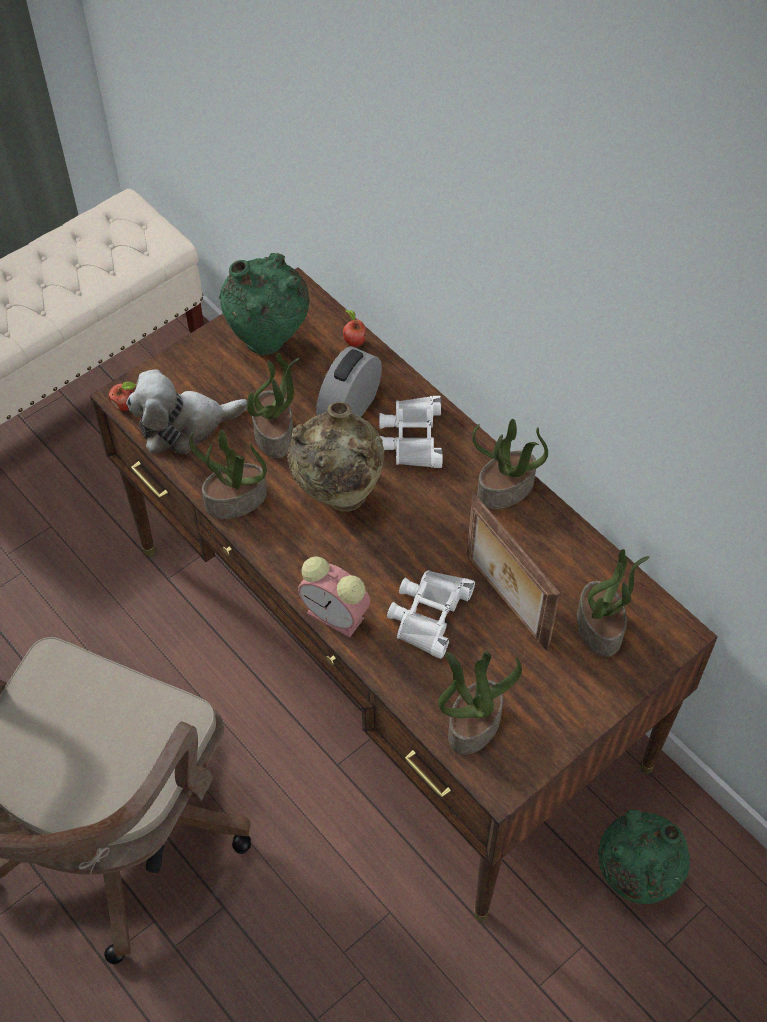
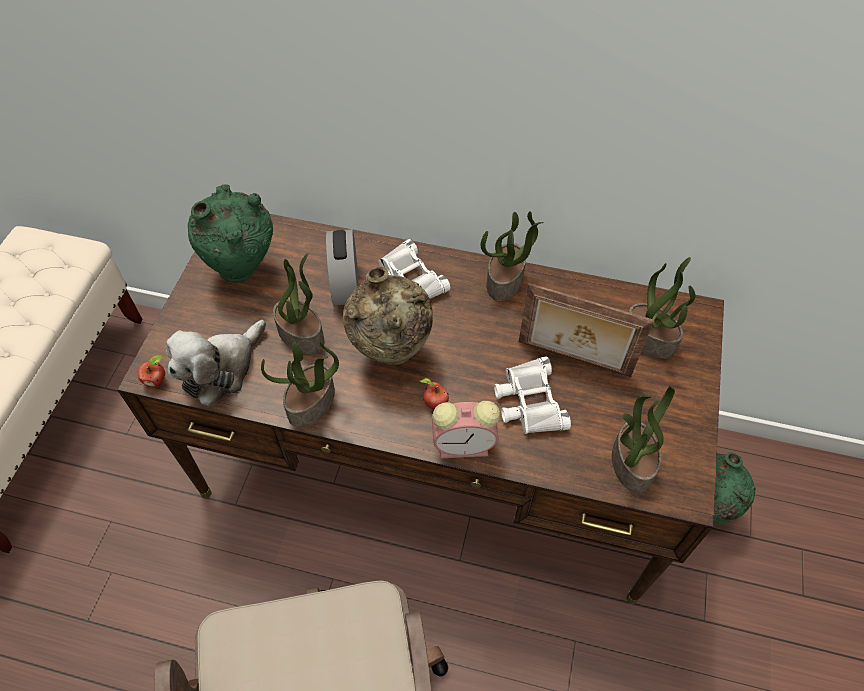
camera: 35 degrees left, 0 degrees up
(354, 342) = (308, 236): apple -> apple (434, 404)

